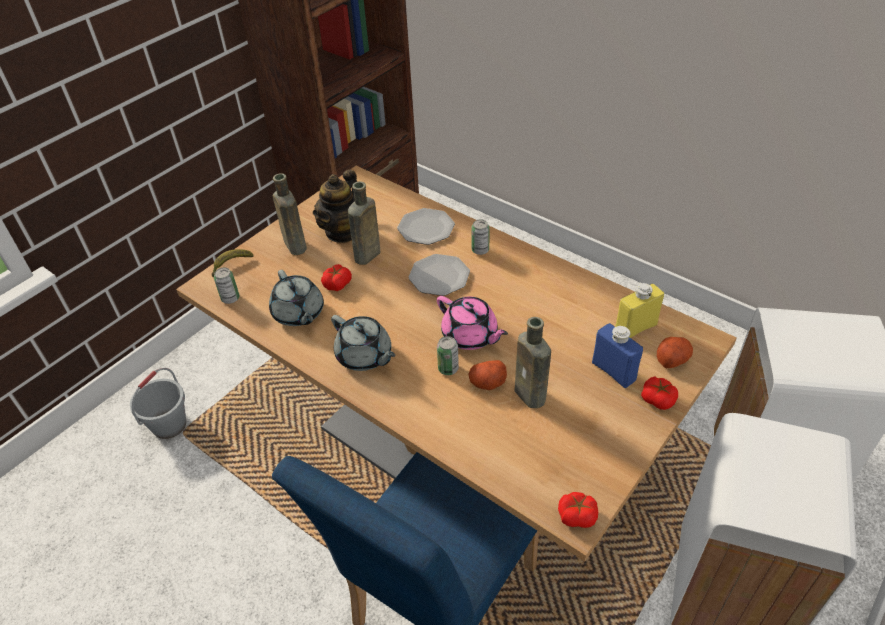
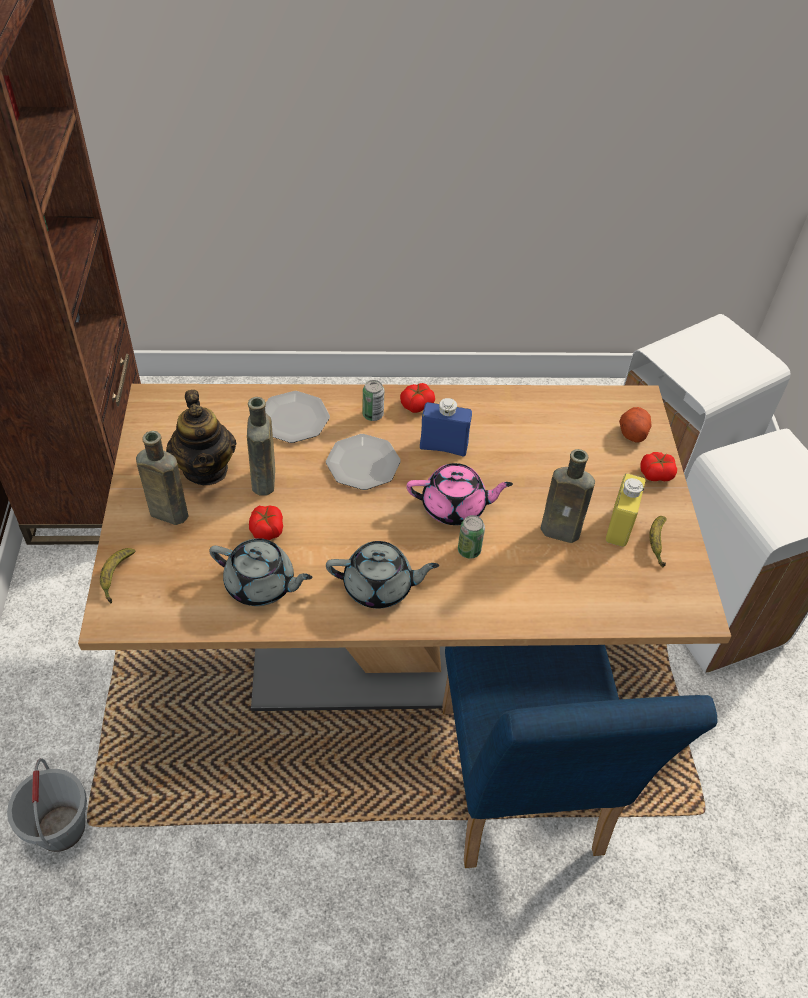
camera: 45 degrees left, 5 degrees up
(230, 298) = (162, 614): can -> none
(487, 383) = (515, 542): potato -> none
(577, 515) = (695, 610): tomato -> tomato (417, 404)
(599, 448) = (656, 543): none -> banana
(613, 371) = (602, 469): blue bottle -> blue bottle (443, 447)
(635, 328) = (580, 419): yellow bottle -> yellow bottle (619, 526)

